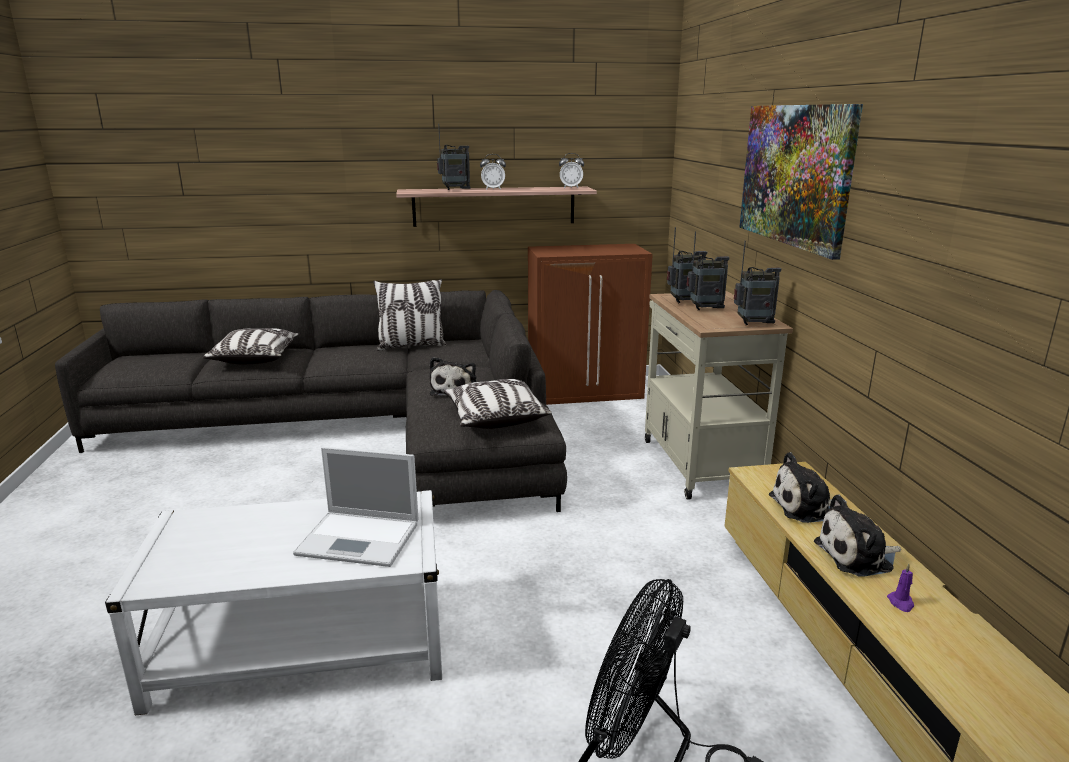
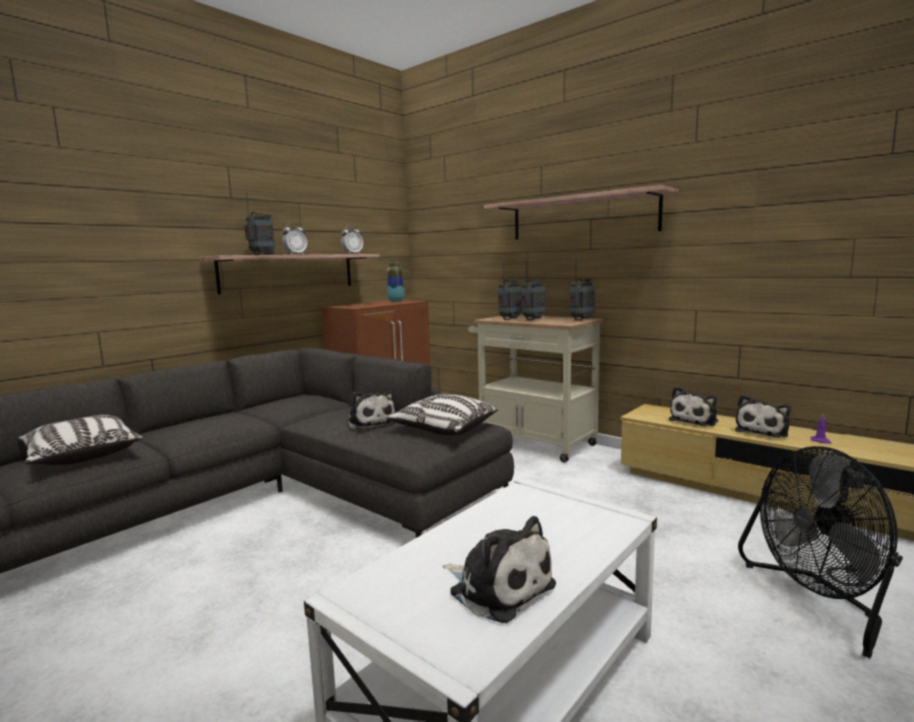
camera: 40 degrees left, 10 degrees down
(240, 557) = (498, 587): none -> plush toy
(361, 539) = (558, 525): laptop -> none
(411, 346) = (251, 409): pillow -> none
(619, 249) = (396, 301): none -> vase
(795, 175) = (582, 217): picture -> shelf

